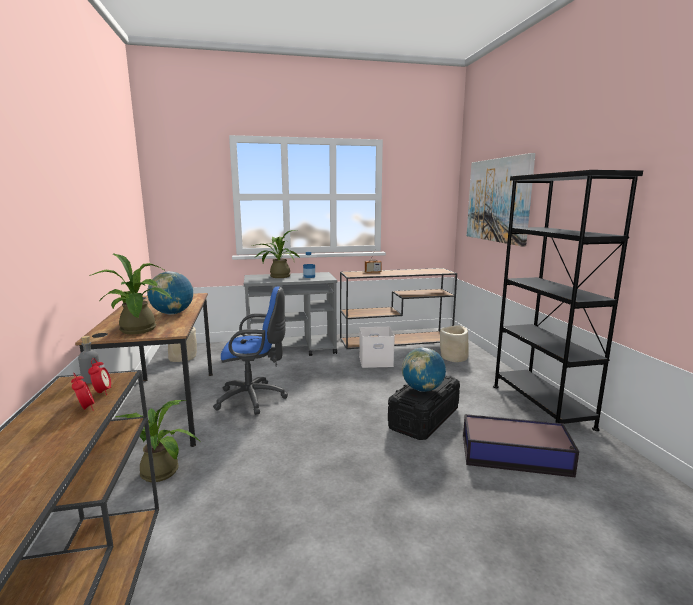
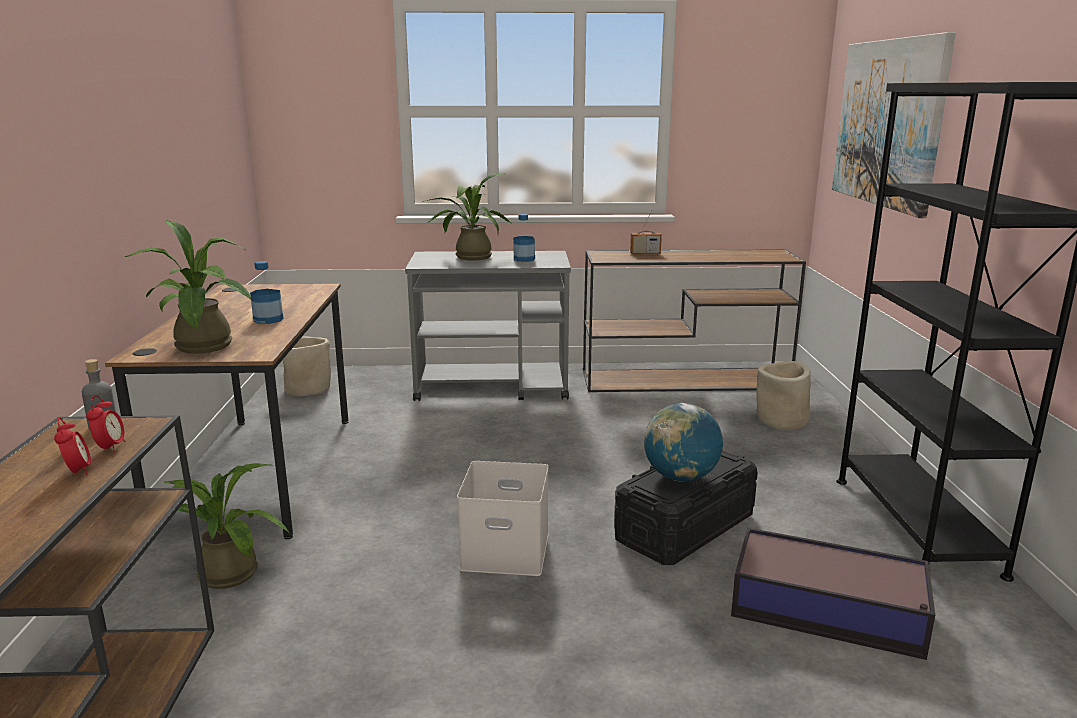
camera: 10 degrees right, 5 degrees up
(172, 313) = (268, 320): globe -> bottle
(254, 398) = (405, 468): blue office chair -> none
(376, 361) = (635, 417): white storage box -> white storage box (507, 550)

